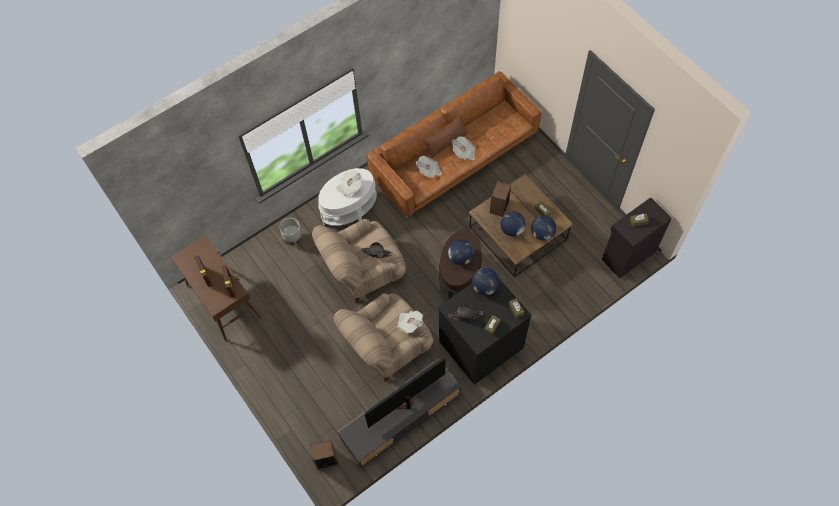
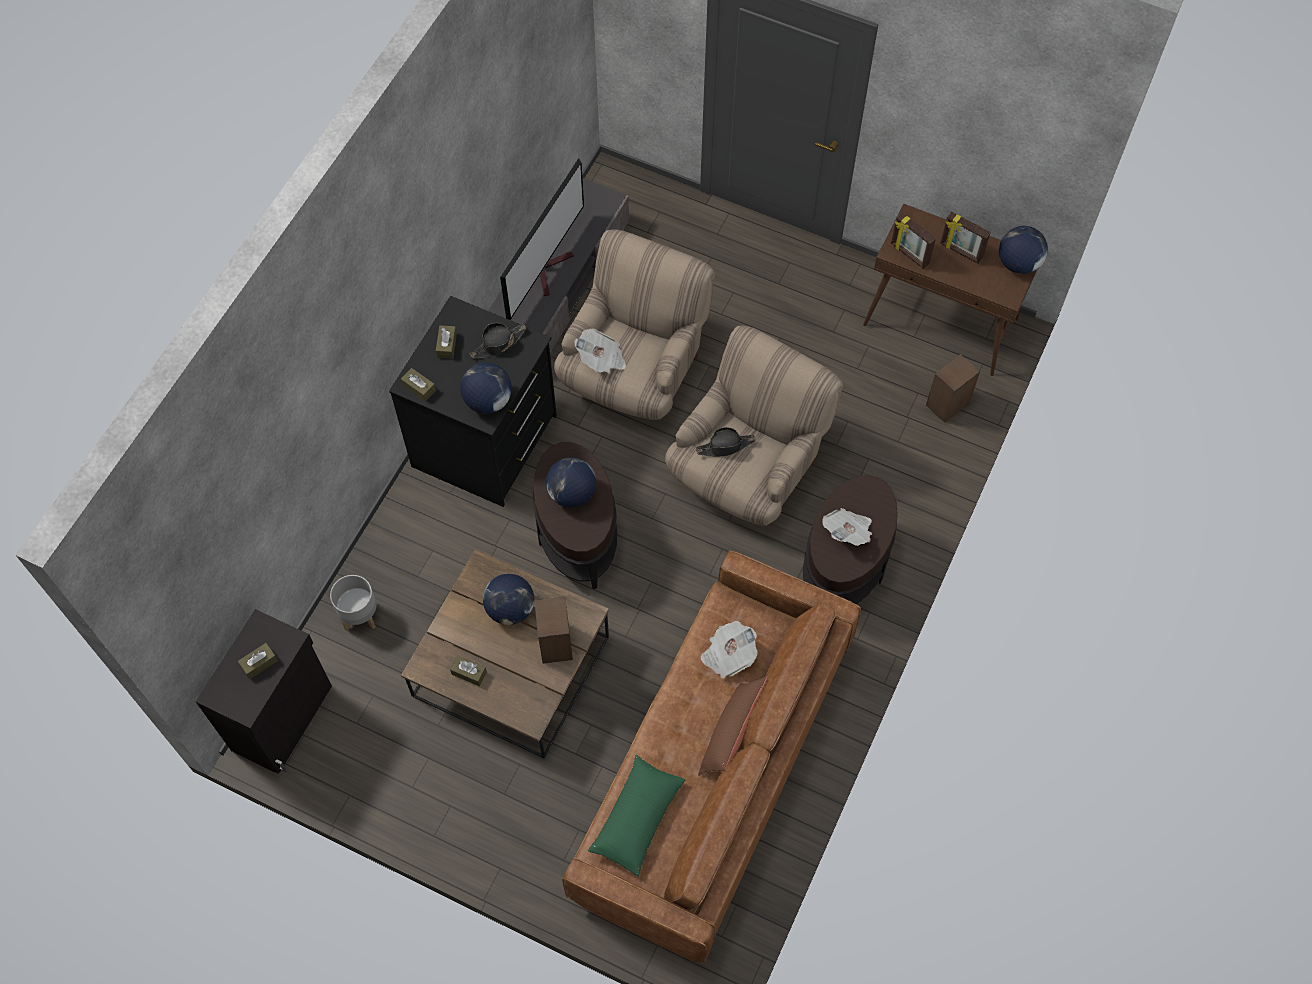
camera: 150 degrees right, 0 degrees up
(293, 239) = (905, 469): grey planter -> grey planter (359, 616)
(326, 459) = (632, 192): speaker -> speaker (947, 404)
(349, 210) = (845, 566): white side table -> brown side table
(464, 153) = (682, 727): newspaper -> none
(499, 130) = (637, 818): none -> green pillow
(542, 234) = (450, 627): globe -> globe (1018, 263)

